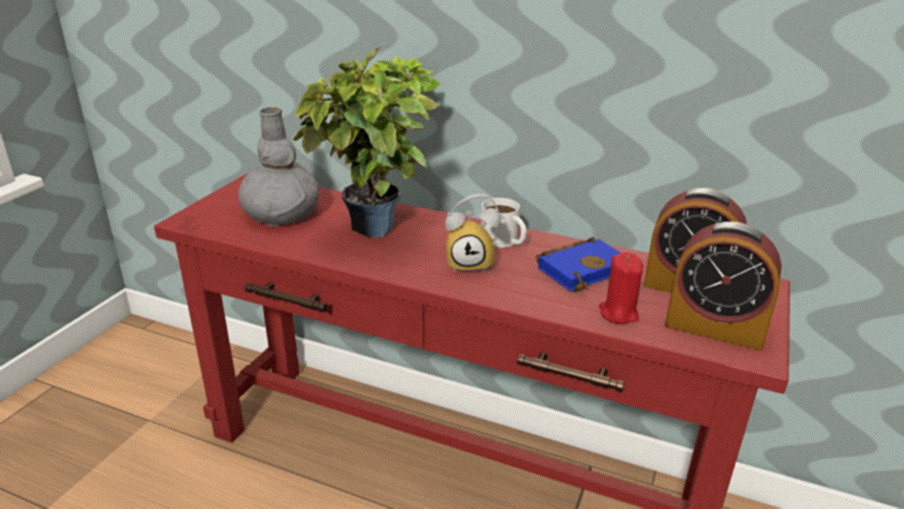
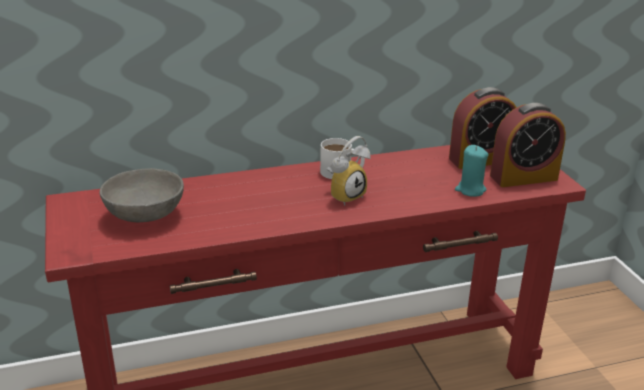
camera: 40 degrees left, 0 degrees up
(282, 213) = (146, 216): grey vase -> grey bowl
(376, 234) = (249, 202): potted plant -> none
(582, 269) = (413, 171): blue book -> none
(618, 313) = (470, 190): red candle -> turquoise candle

